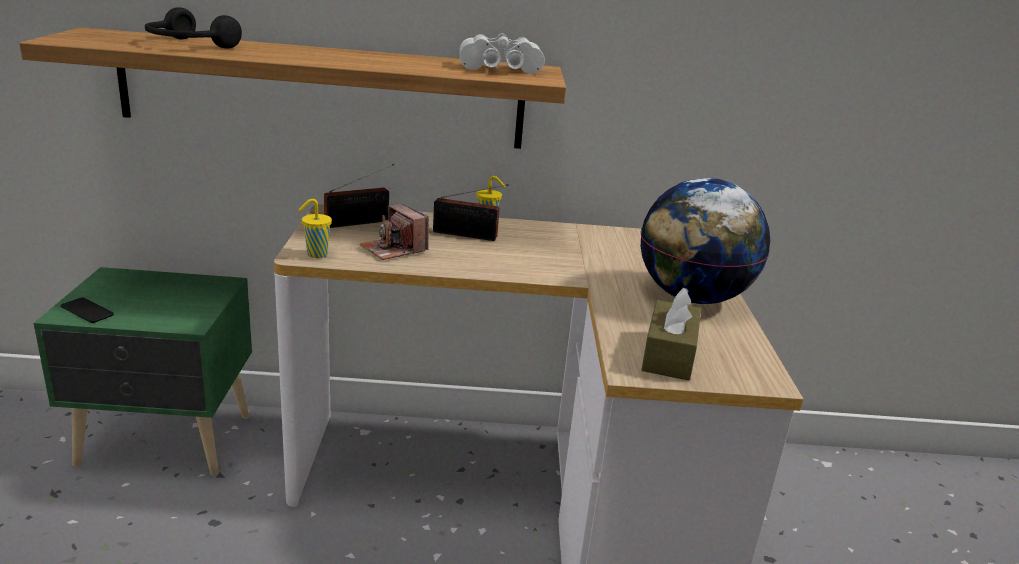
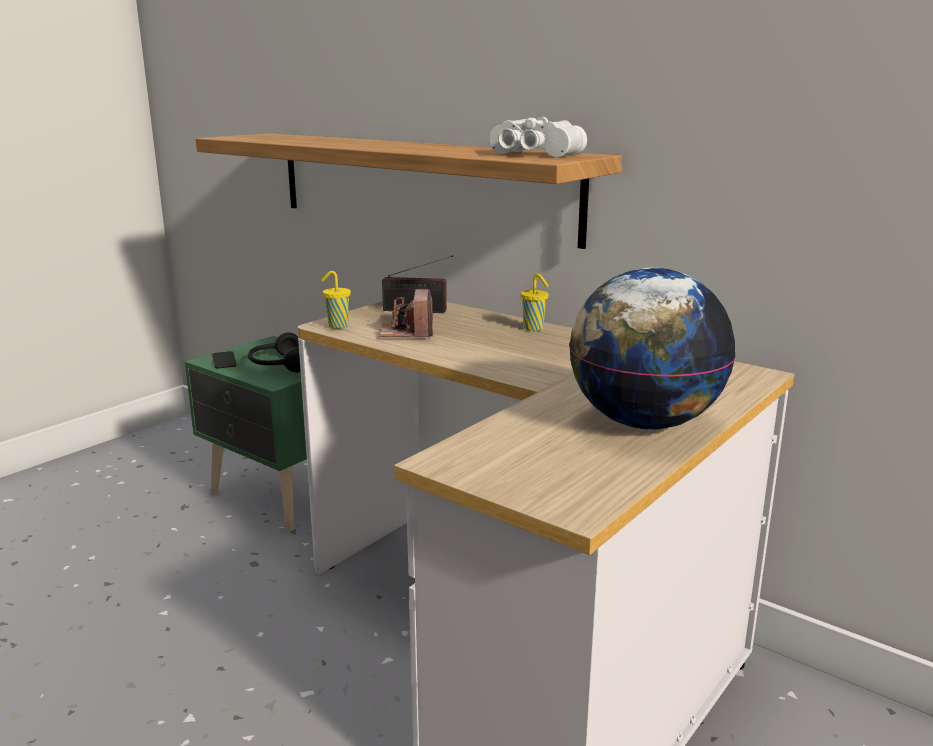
camera: 40 degrees right, 5 degrees down
(188, 45) = (304, 140): black headphones -> black headphones (278, 365)
(468, 235) = (497, 333): radio -> none
(669, 355) = (506, 460): brown tissue box -> none

